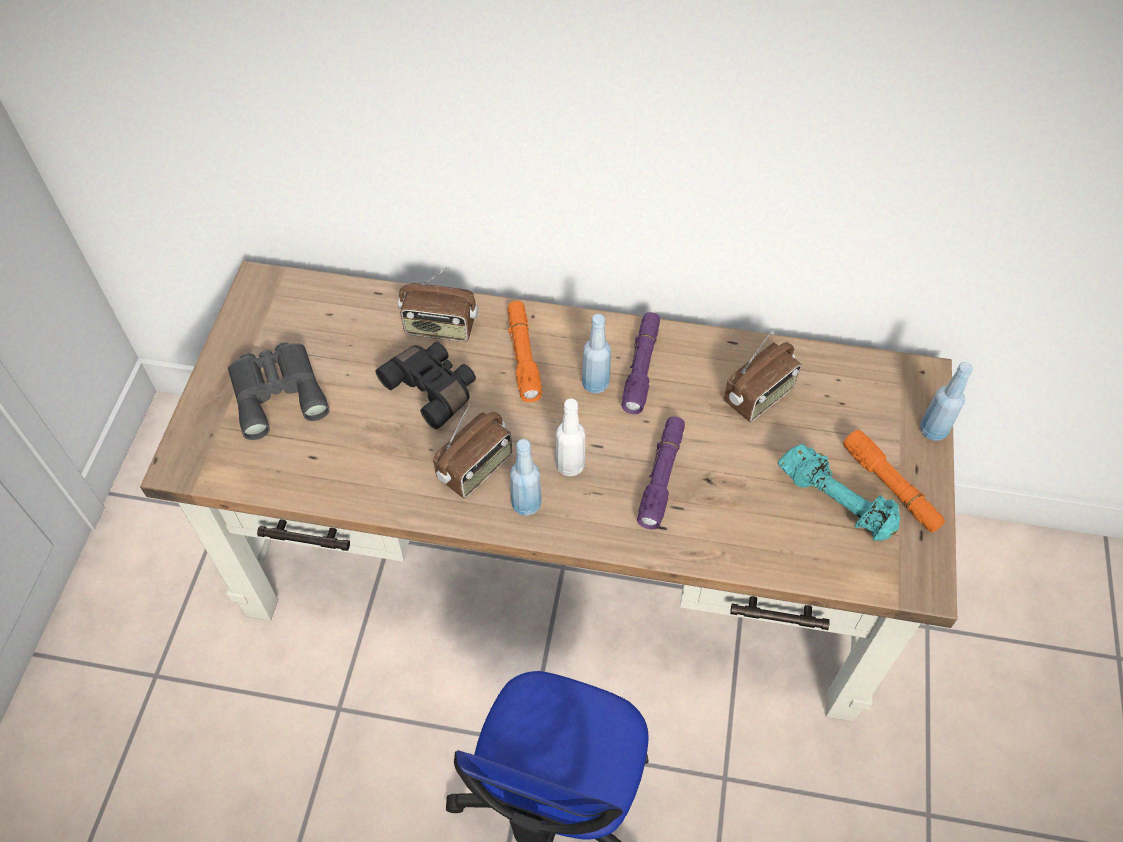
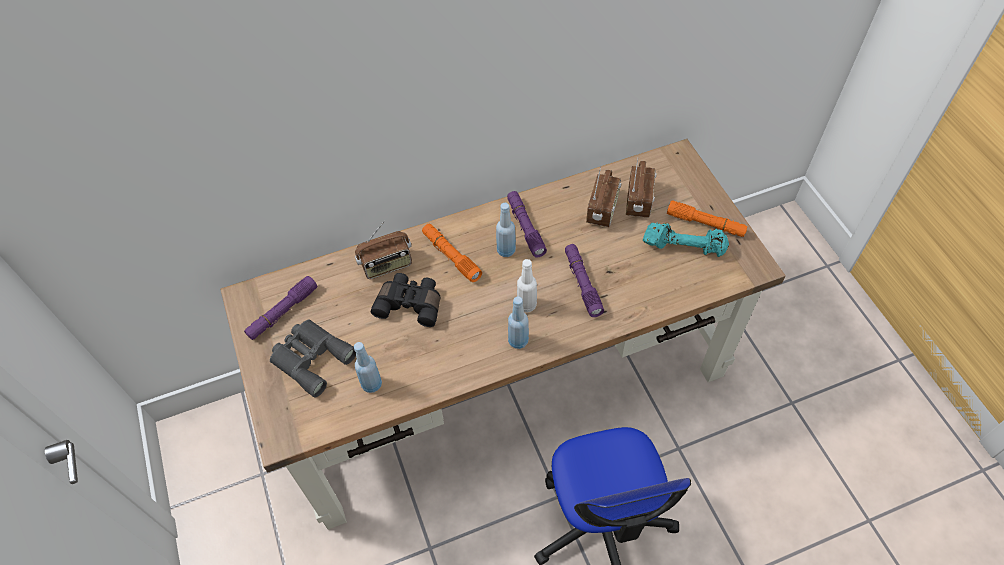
camera: 30 degrees left, 0 degrees up
(286, 322) = (282, 312): none -> purple flashlight
(476, 469) = (473, 337): radio -> radio (639, 202)
(933, 430) = (705, 182): blue bottle -> blue bottle (371, 384)

